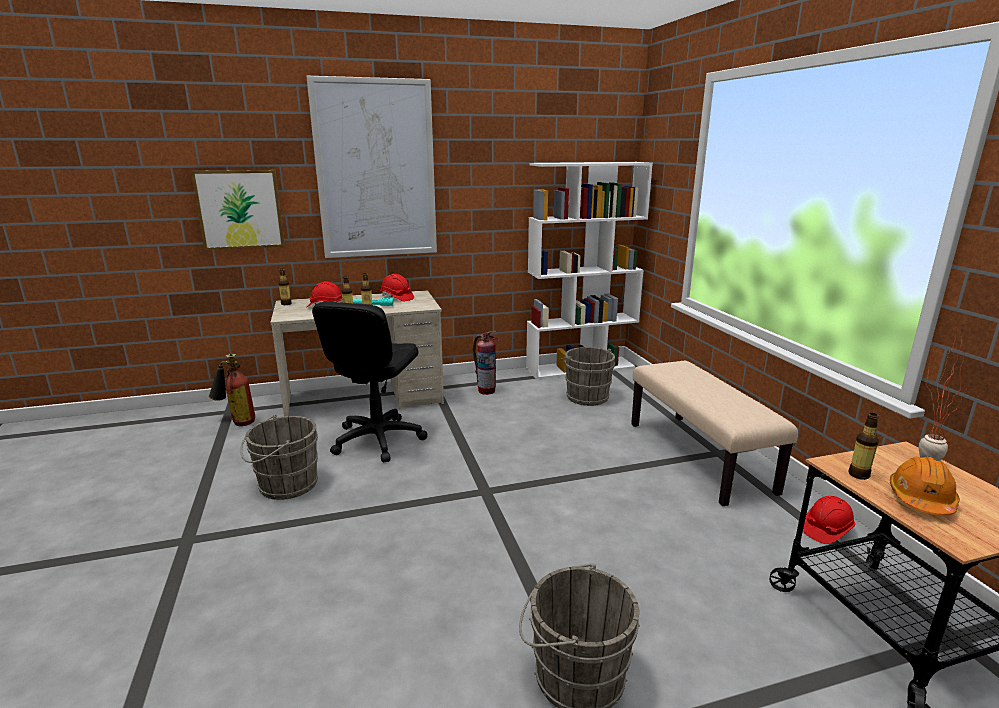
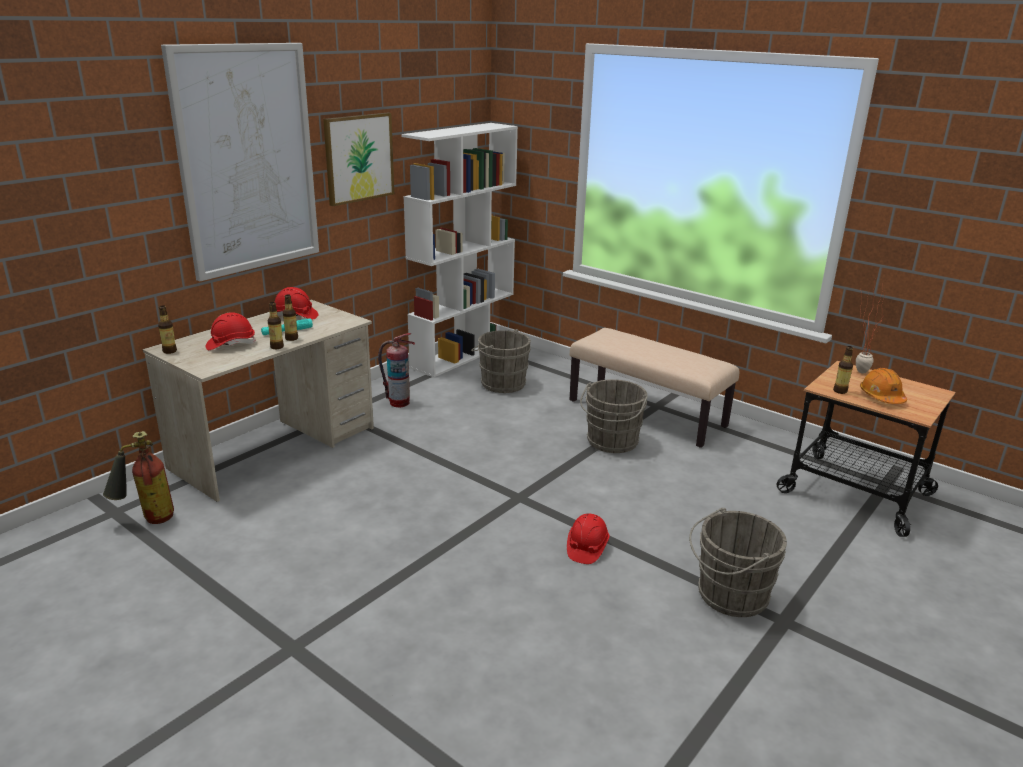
camera: 35 degrees left, 5 degrees up
(240, 209) = (87, 234): picture -> picture (359, 158)
(284, 485) = (319, 561): grey bucket -> grey bucket (611, 442)
(377, 439) = (353, 485): black office chair -> none
(826, 530) = (774, 442): red hard hat -> red hard hat (586, 548)

